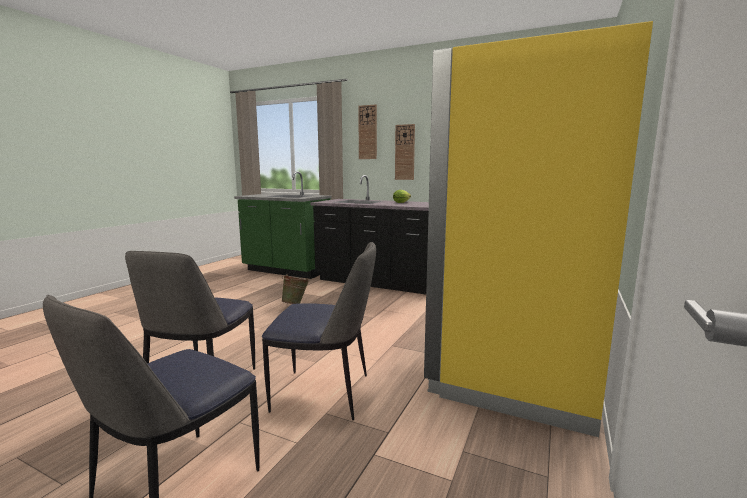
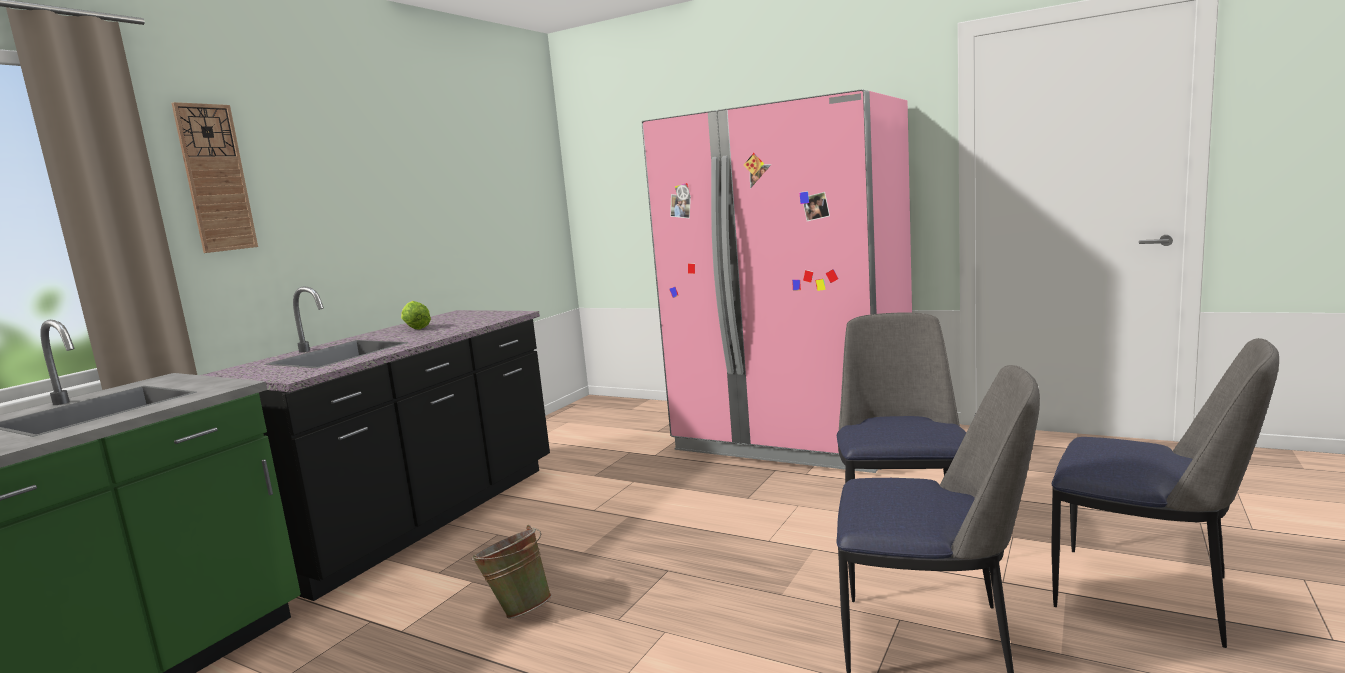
camera: 85 degrees left, 0 degrees up
(405, 152) = (323, 224): wall clock -> none
(514, 365) = (795, 437): yellow fridge -> pink fridge

